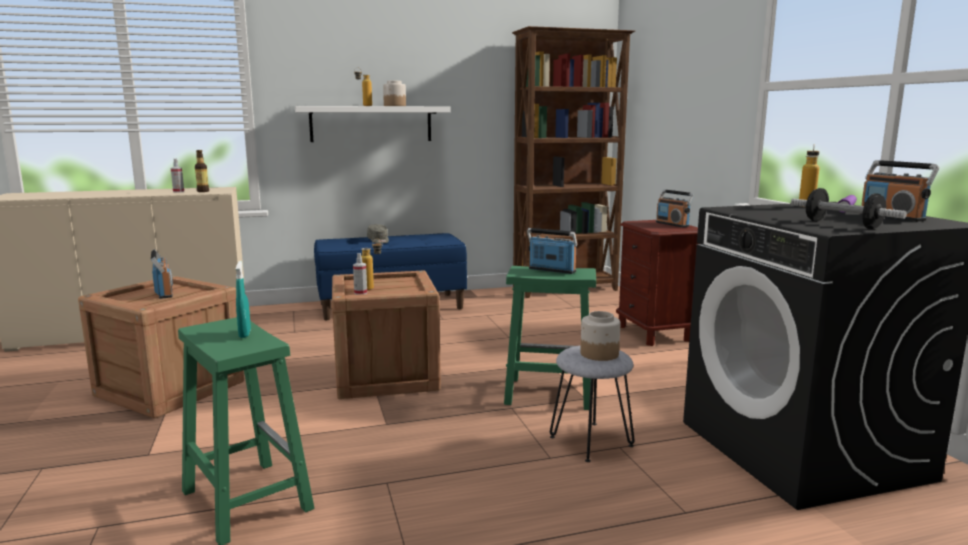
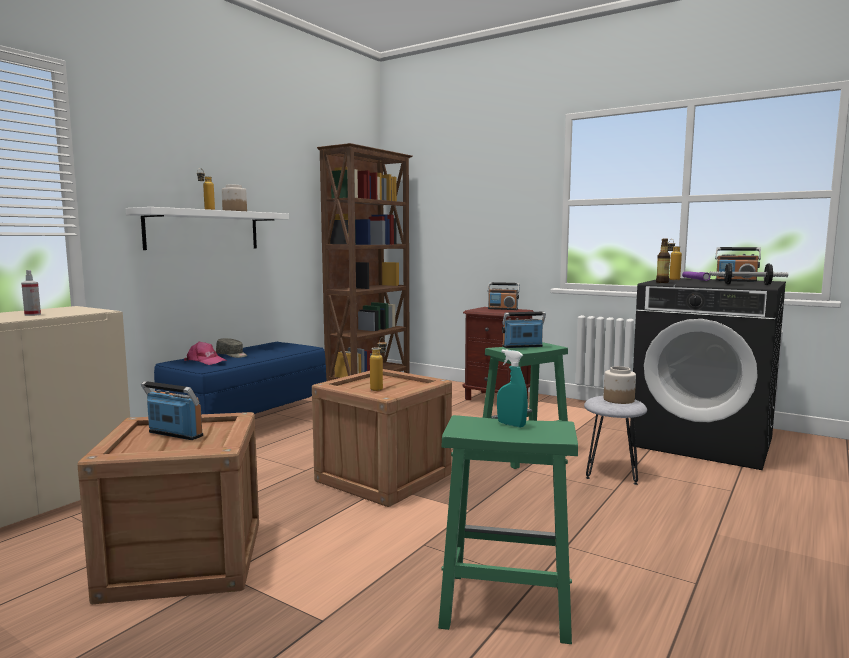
camera: 40 degrees left, 5 degrees down
(203, 191) = (68, 312): bottle -> bottle (662, 282)
(347, 243) = (205, 361): none -> pink cap
(360, 293) = (383, 393): spray bottle -> none

